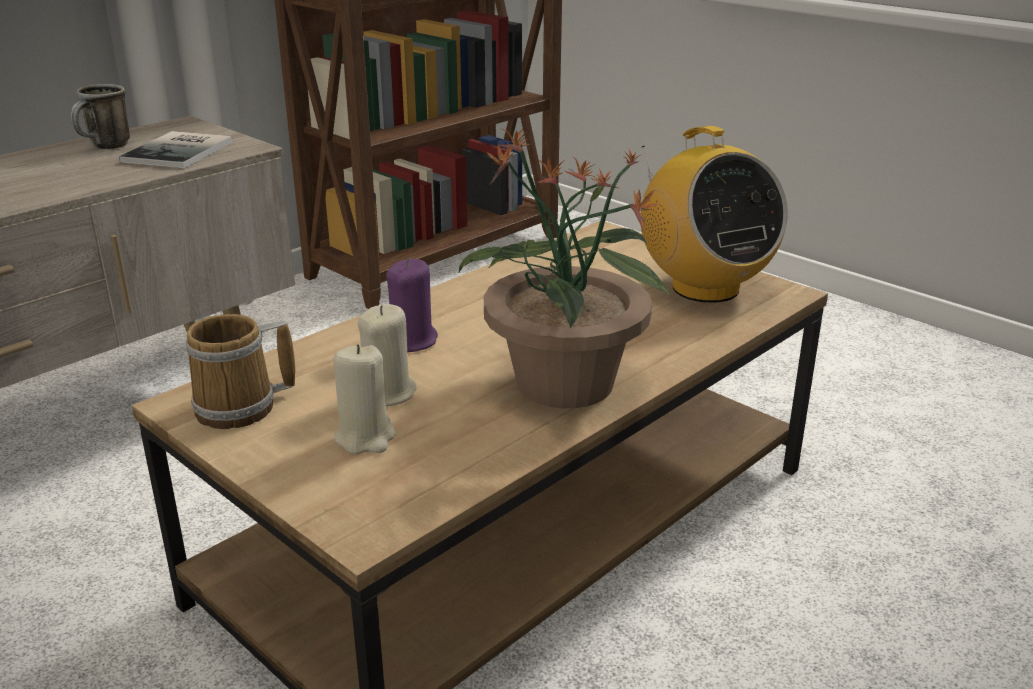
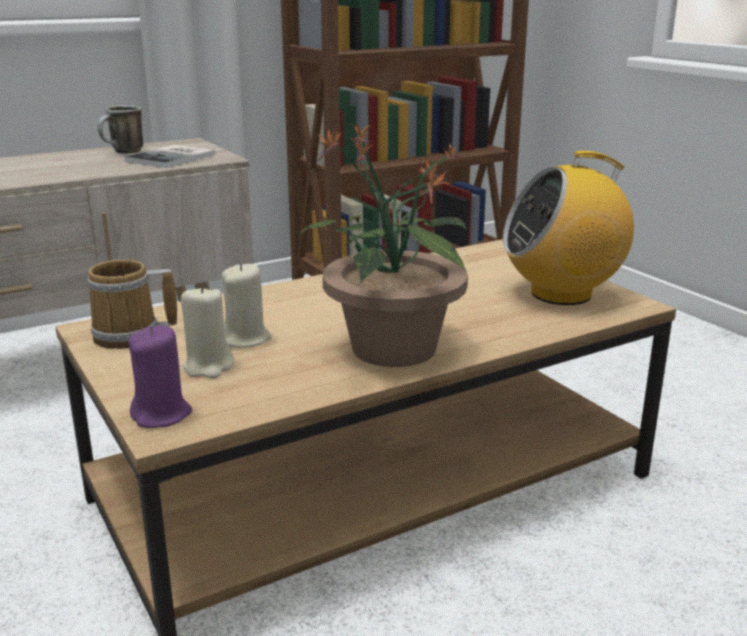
camera: 15 degrees right, 5 degrees down
(412, 341) = (290, 306): purple candle -> purple candle (162, 415)
(704, 288) = (562, 294): radio -> radio turned 90 degrees clockwise

